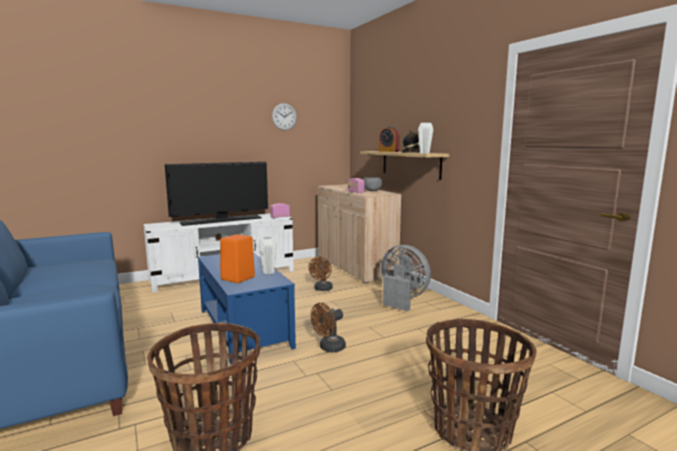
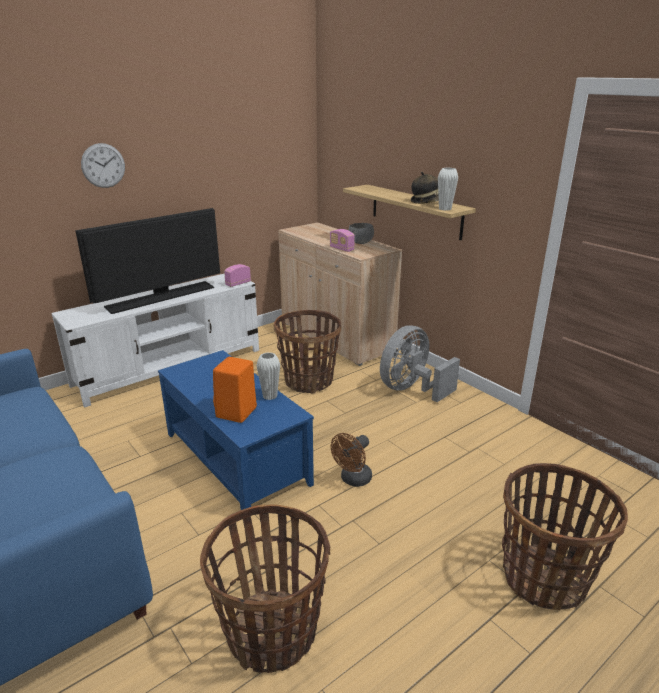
camera: 10 degrees left, 15 degrees up
(284, 116) = (229, 135): wall clock -> wall clock (103, 165)
(322, 289) = (308, 381): brown fan -> basket
(388, 151) = (386, 194): alarm clock -> none
(402, 299) = (411, 389): grey fan -> grey fan turned 75 degrees counterclockwise

